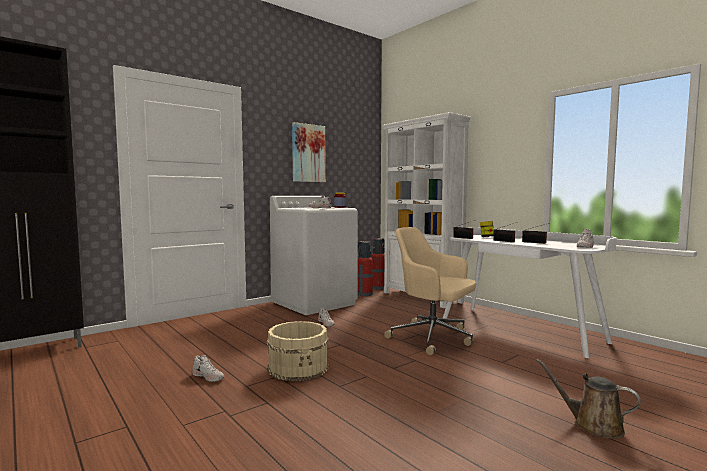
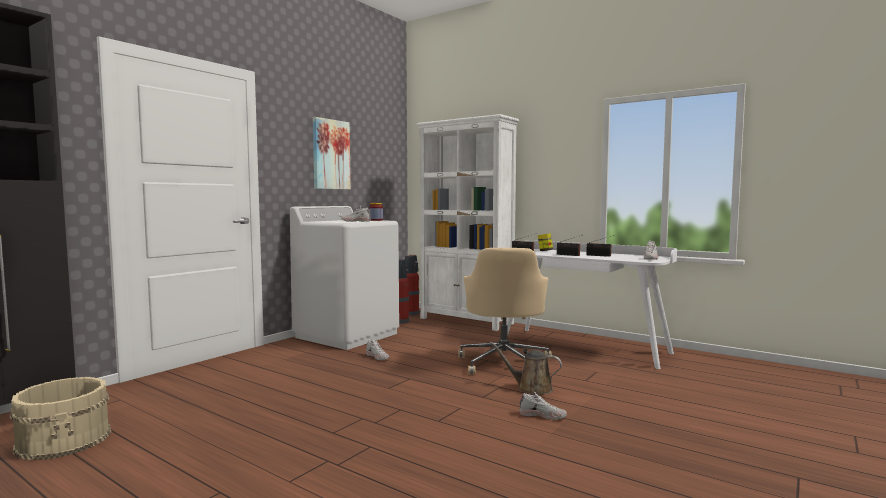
camera: 15 degrees left, 0 degrees up
(208, 377) = (279, 428): white shoe -> white shoe (542, 415)
(299, 367) = (380, 407): beige bucket -> beige bucket (65, 439)
(433, 338) = (504, 362): beige office chair -> beige office chair turned 105 degrees counterclockwise
(592, 425) = (692, 427): brown watering can -> brown watering can (531, 388)

